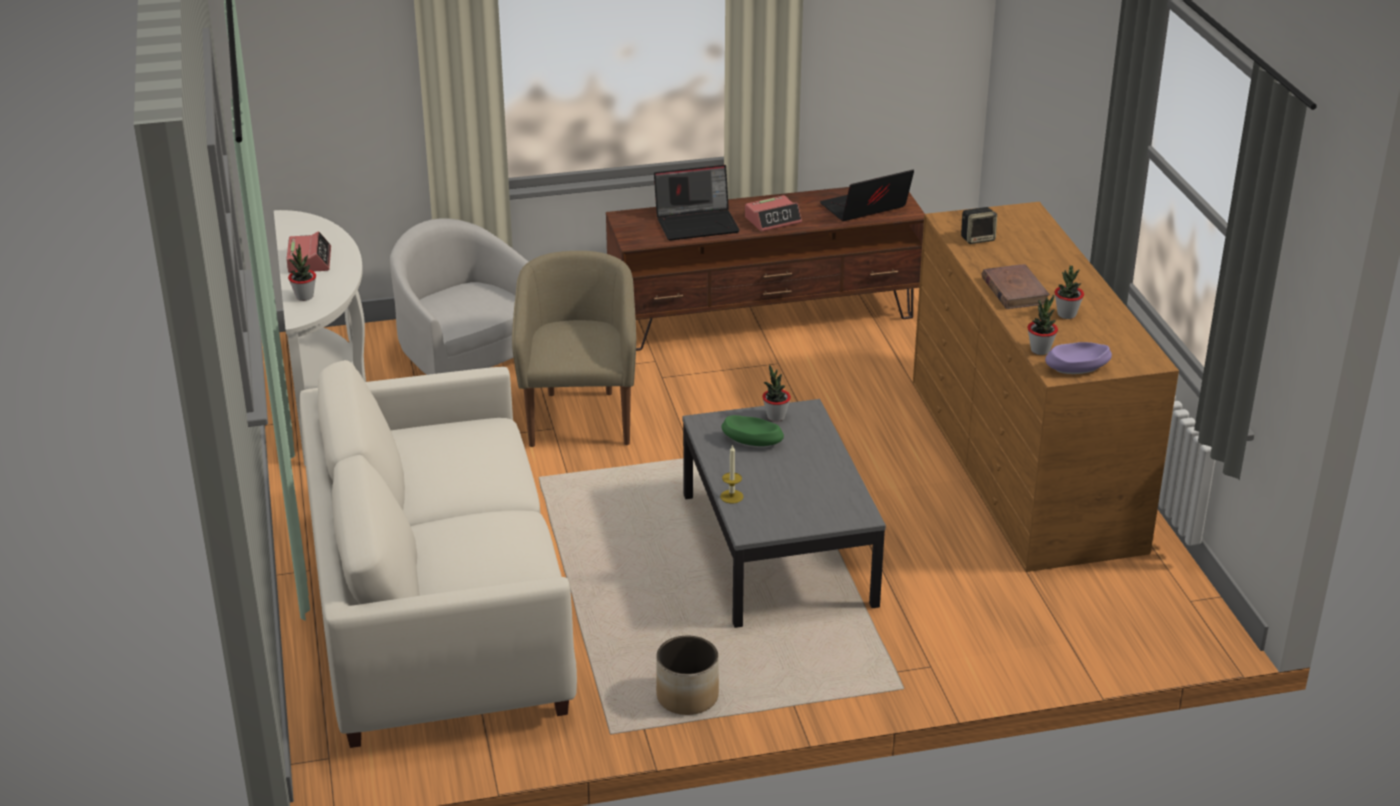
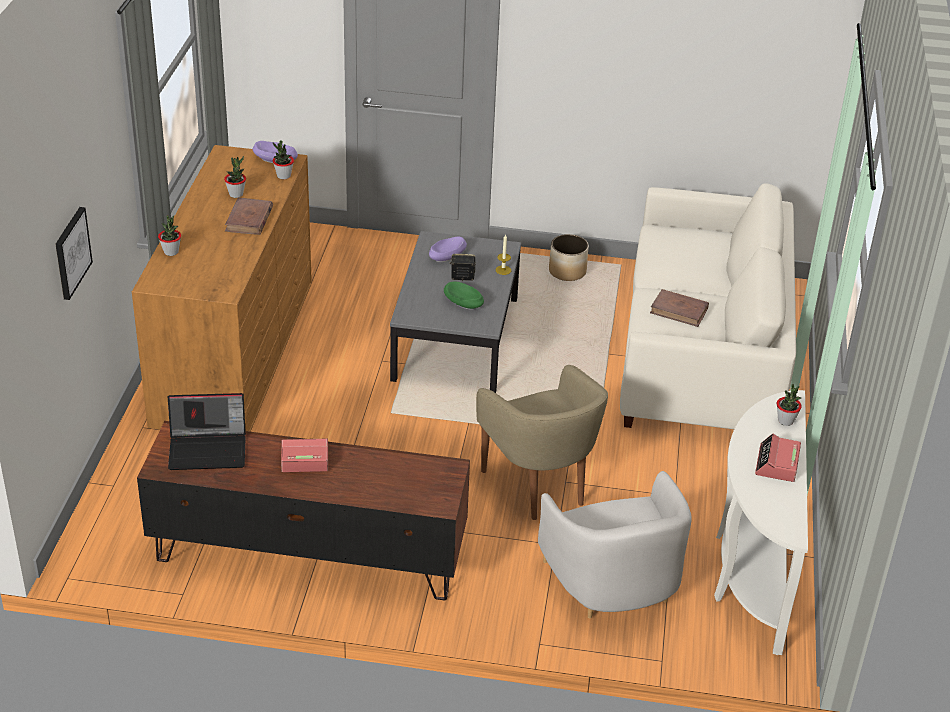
camera: 160 degrees left, 5 degrees up
(464, 464) = (679, 310): none -> brown book
(579, 417) = (539, 486): beige armchair -> beige armchair turned 45 degrees counterclockwise
(697, 223) = (377, 476): laptop -> none
(775, 416) = (433, 316): potted plant -> potted plant (171, 252)
(818, 496) = (447, 256): none -> purple bowl
(978, 238) = (223, 268): speaker -> speaker (462, 277)
(1057, 90) = (71, 252): none -> picture

